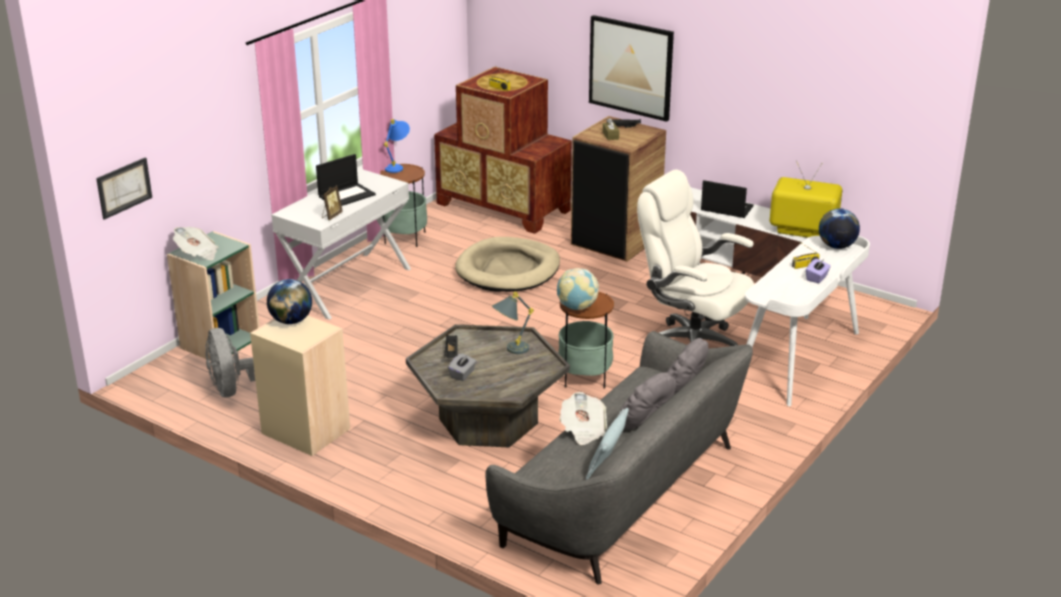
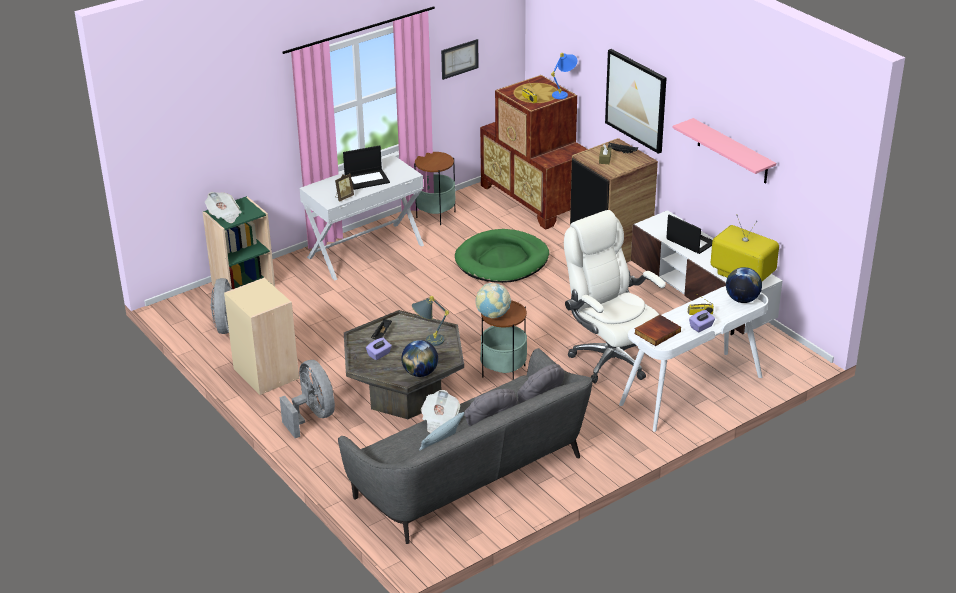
camera: 20 degrees right, 5 degrees up
(124, 187) = (167, 159): picture -> picture (459, 59)
(291, 321) = (258, 288): globe -> globe (420, 373)
(392, 466) = (312, 416): none -> grey fan
(397, 166) = (434, 154): blue table lamp -> blue table lamp (564, 93)
(462, 374) = (379, 354): grey tissue box -> purple tissue box
(508, 270) = (502, 260): beige dog bed -> green dog bed
(770, 97) = (732, 151): none -> pink shelf
(775, 290) = (657, 332): none -> book

